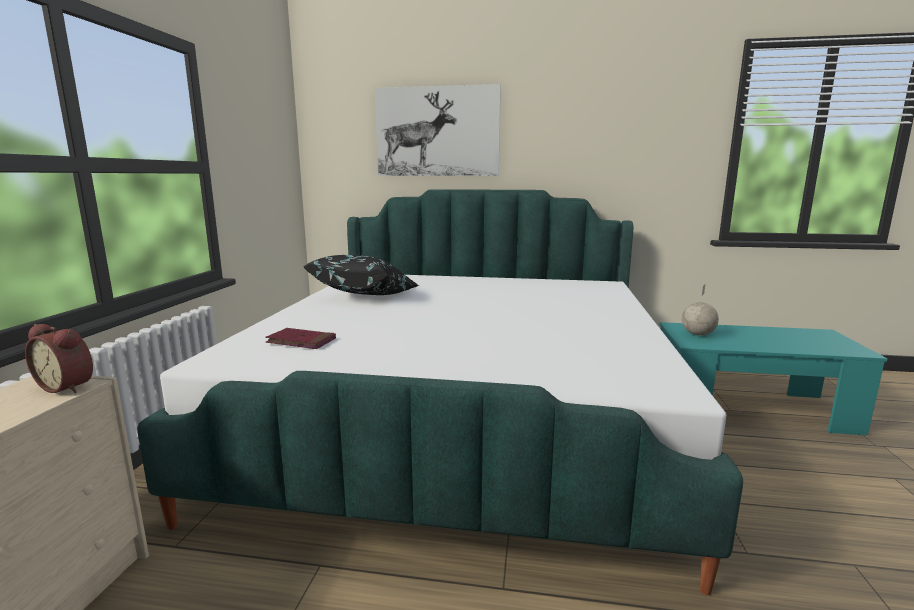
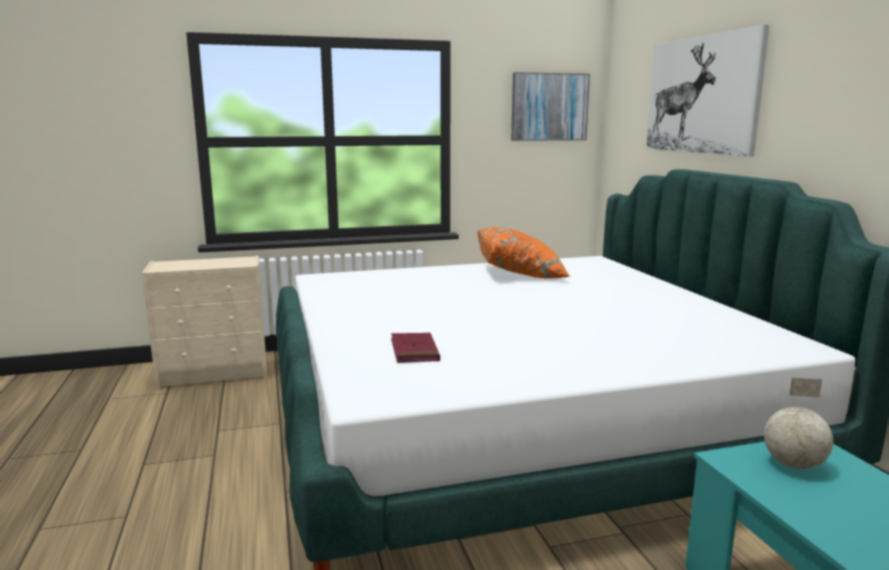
camera: 65 degrees right, 0 degrees up
(69, 386) = (242, 263): alarm clock -> none
(271, 136) = (549, 107): none -> picture
(301, 341) = (376, 283): red book -> red book (414, 351)
(365, 296) = (520, 273): black pillow -> orange pillow

